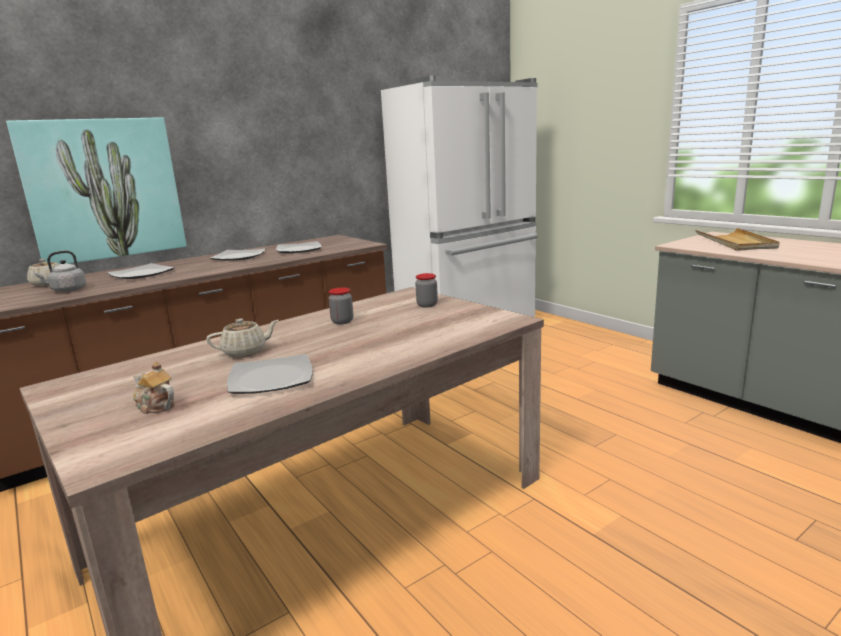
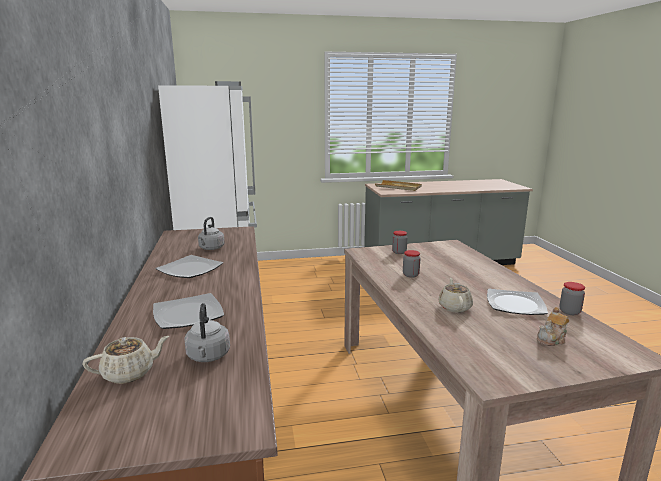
camera: 65 degrees left, 0 degrees up
(104, 189) = (85, 221): picture -> none
(259, 412) = (569, 312): none -> jar
(298, 250) = (211, 248): plate -> grey kettle

